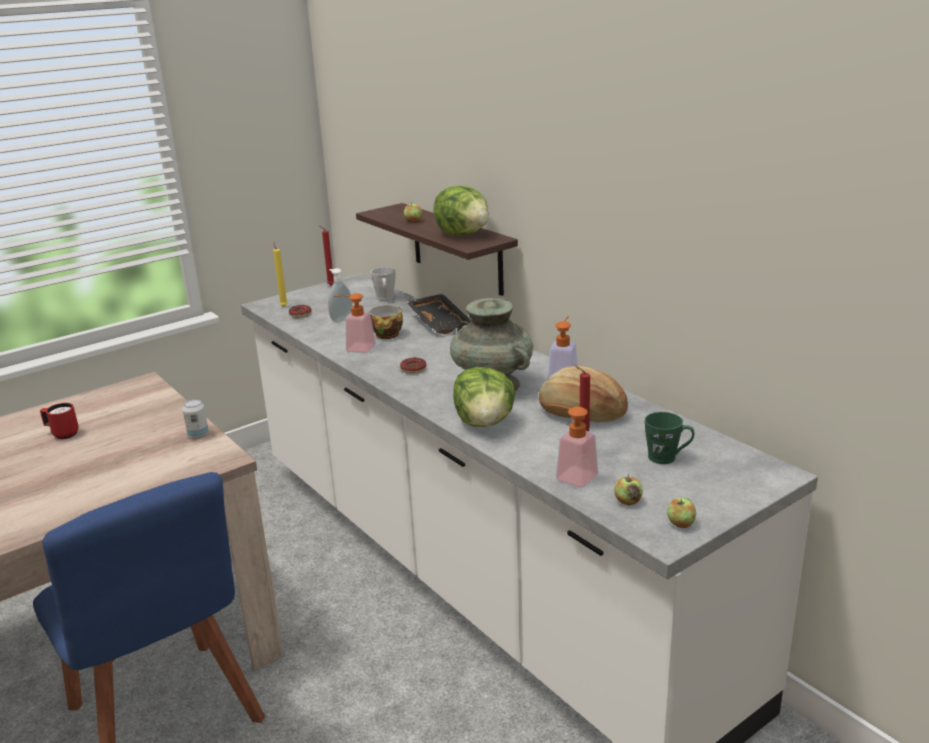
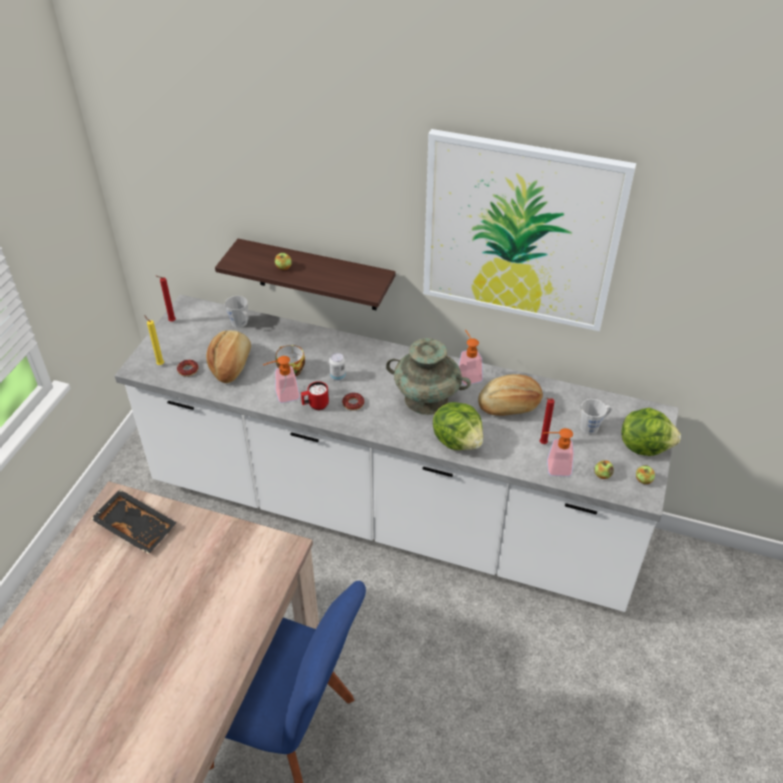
camera: 35 degrees left, 20 degrees up
(62, 434) = (117, 585): red mug -> red mug (315, 405)
(198, 435) = (237, 534): can -> can (338, 377)
(340, 319) = (231, 364): soap dispenser -> bread
(441, 322) = (318, 339): black tray -> black tray (137, 526)
(463, 234) = (347, 276): lettuce -> lettuce (644, 446)
(626, 173) = (520, 232): none -> picture
(667, 457) = (592, 426): green mug -> grey mug

